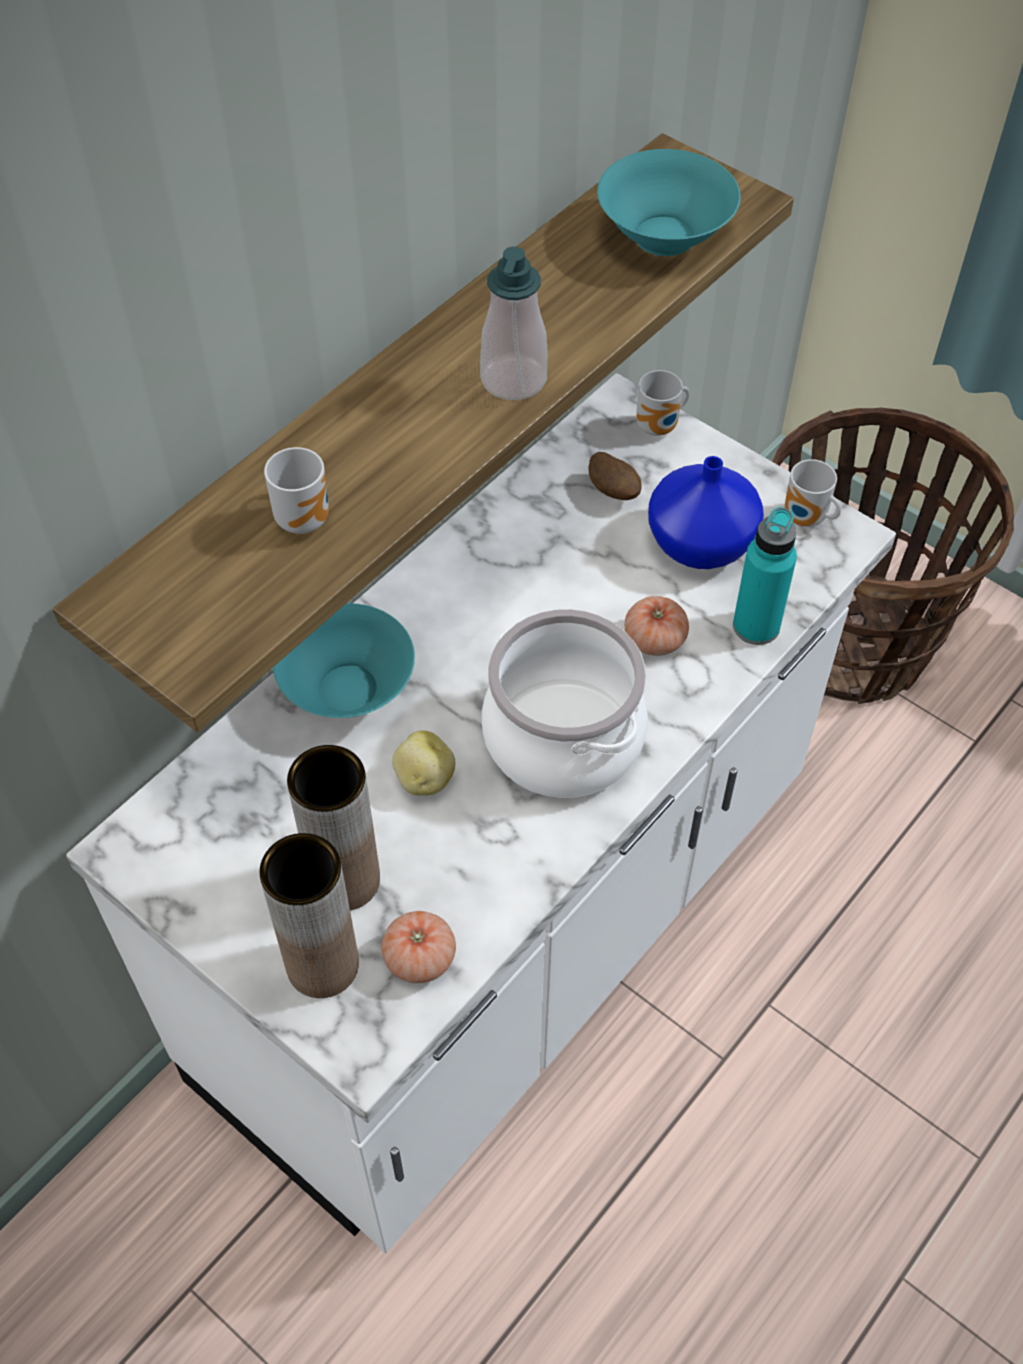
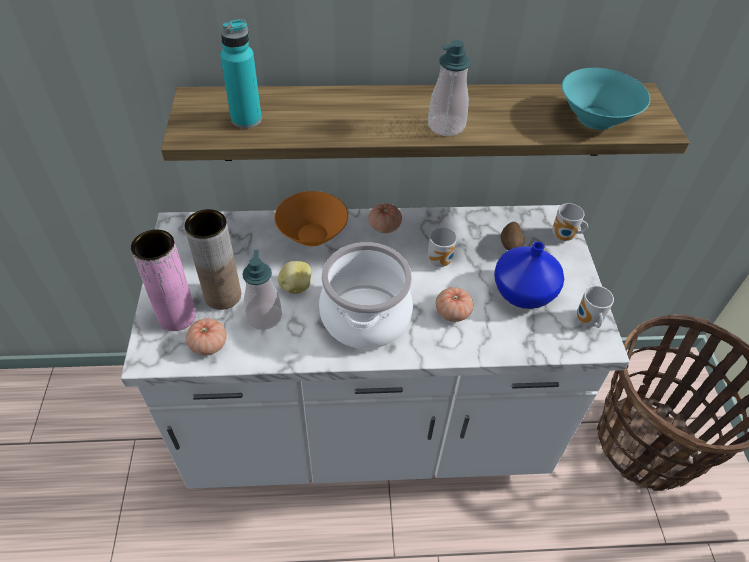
camera: 45 degrees right, 5 degrees down
(305, 518) = (295, 117): mug -> mug (441, 261)
(323, 965) = (177, 316): brown vase -> pink vase
(347, 688) = (312, 234): turquoise bowl -> orange bowl
(428, 595) = (384, 226): none -> tomato
(440, 855) = (264, 317): none -> soap dispenser
(756, 626) = (505, 344): turquoise bottle -> turquoise bottle (246, 119)

